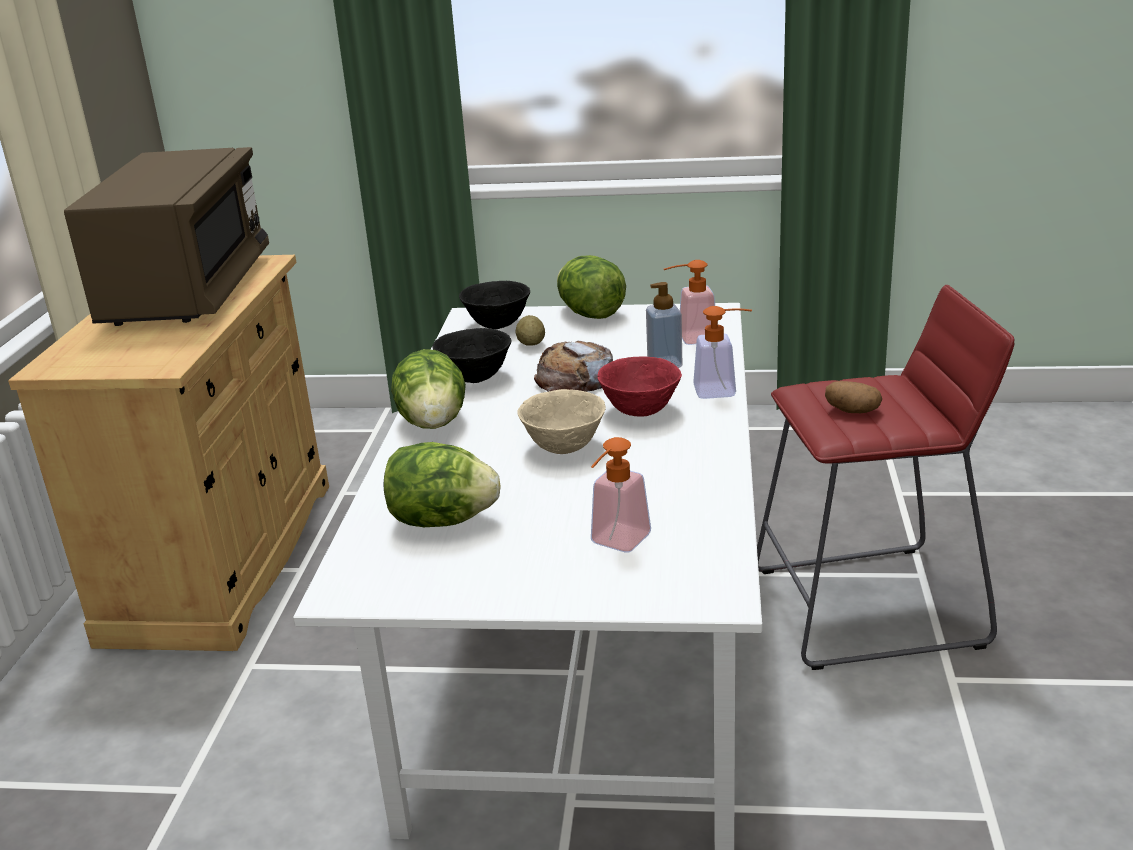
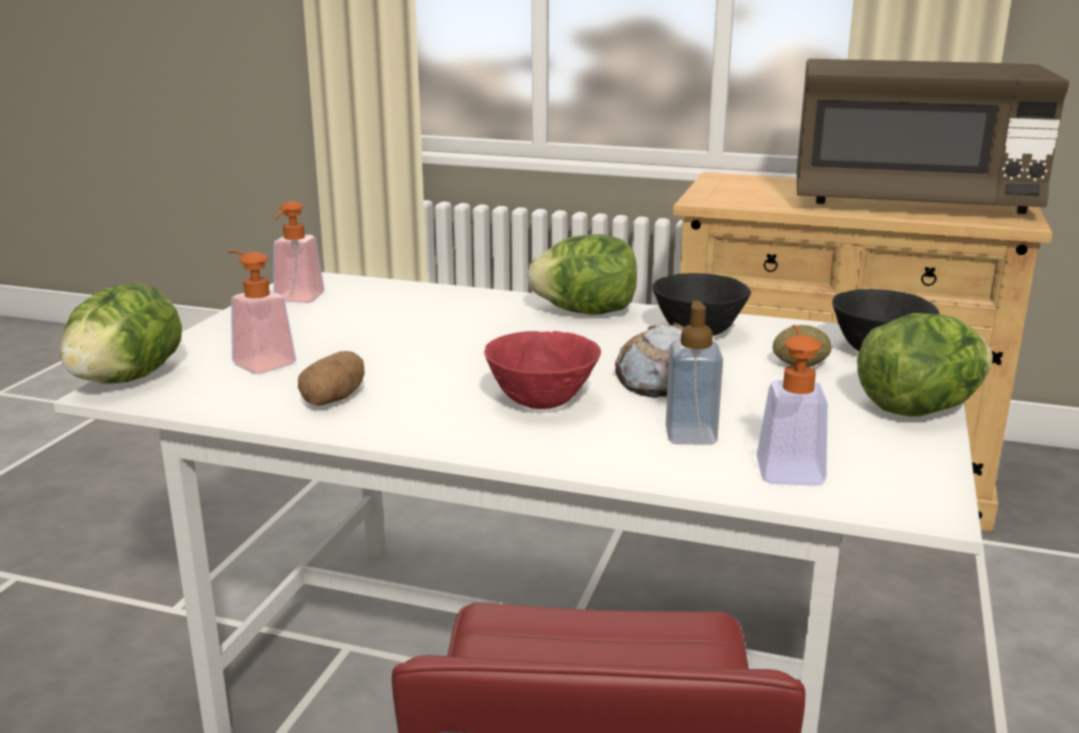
camera: 100 degrees right, 5 degrees down
(442, 521) = (380, 308): lettuce -> lettuce (127, 379)
(564, 447) = (478, 359): beige bowl -> none
(723, 390) = (571, 461): soap dispenser -> soap dispenser (296, 300)
(852, 411) = (579, 659): potato -> potato (334, 399)

